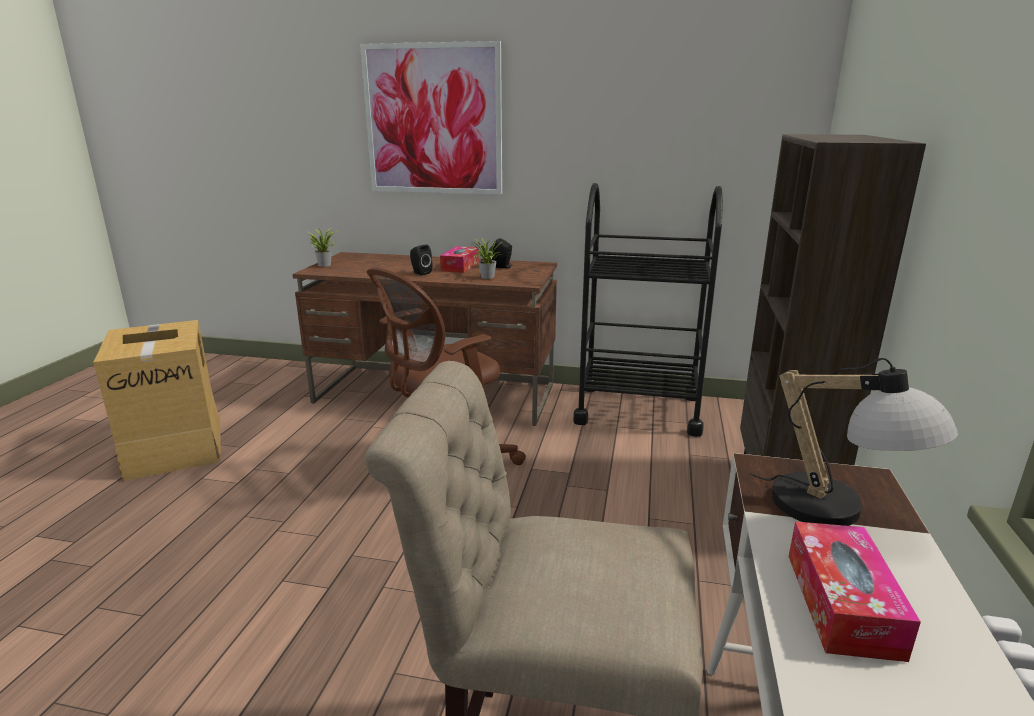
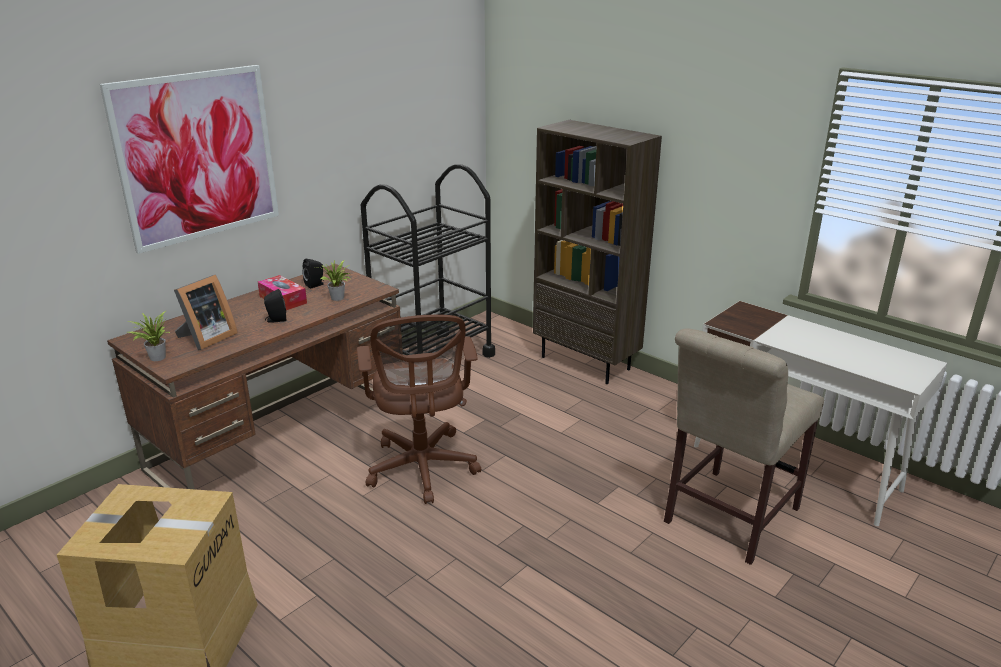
camera: 60 degrees left, 5 degrees up
(366, 267) = (206, 338): none -> picture frame
(839, 513) = (766, 324): table lamp -> none
(842, 603) = (820, 346): tissue box -> none

